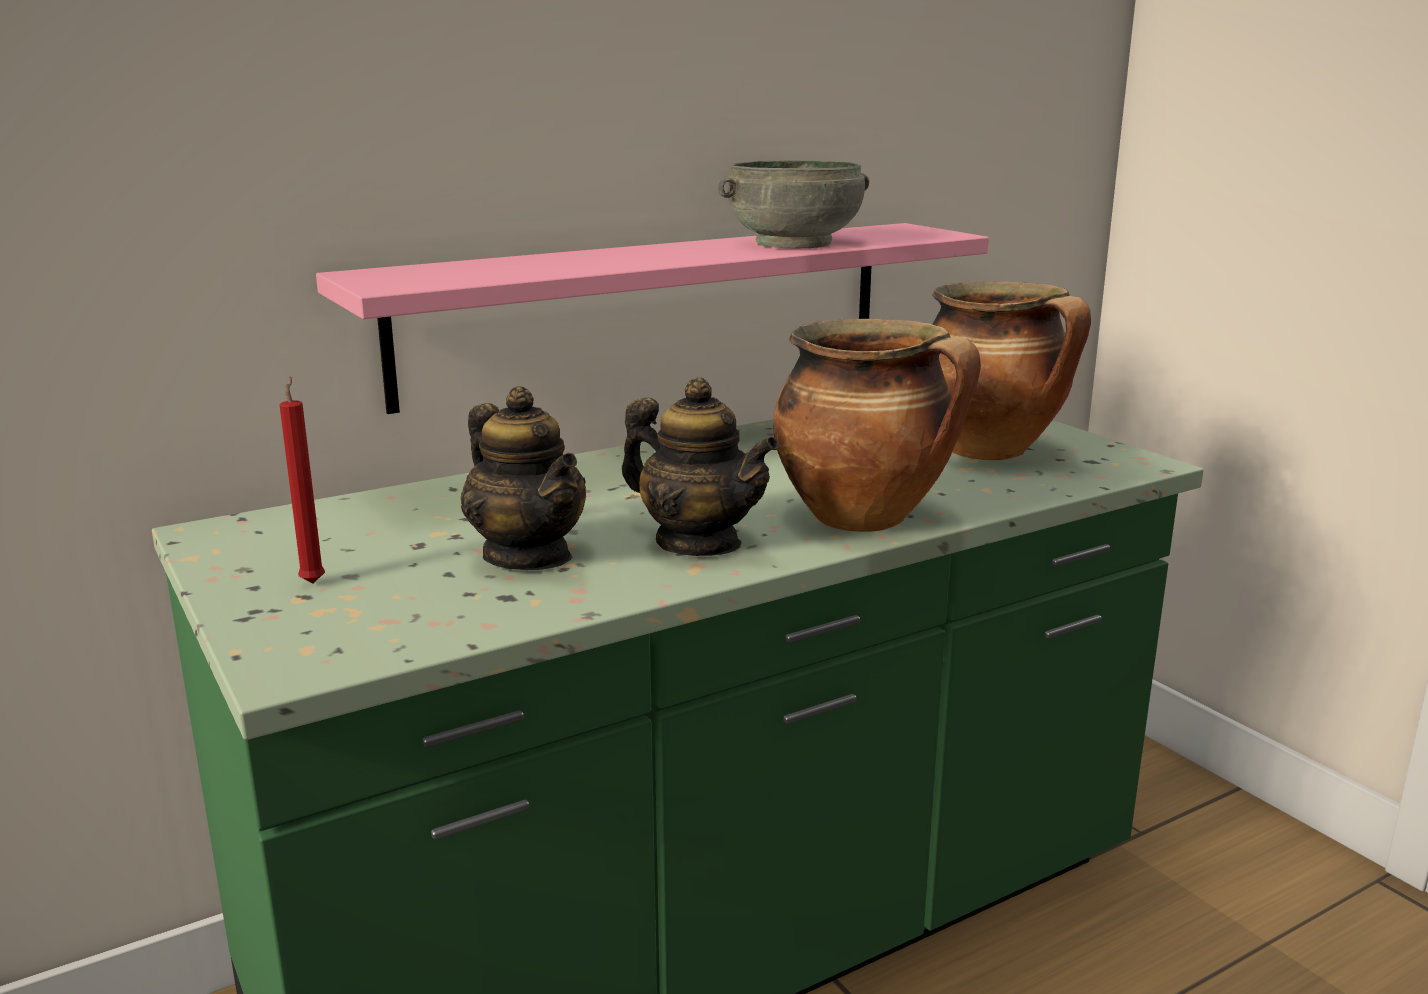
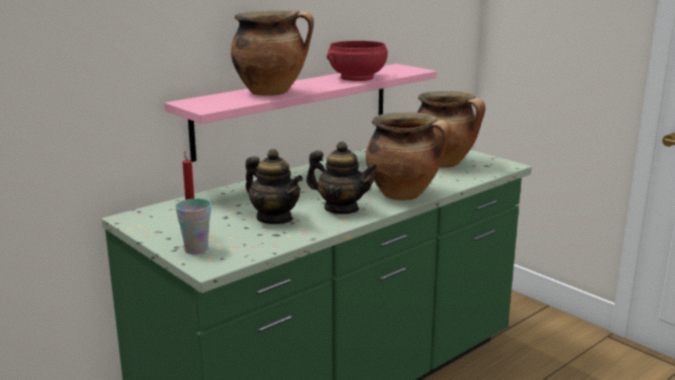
camera: 10 degrees left, 0 degrees up
(294, 621) = (196, 249): none -> cup
(573, 262) = (272, 92): none -> cooking pot
(794, 243) = (357, 78): grey bowl -> red bowl

